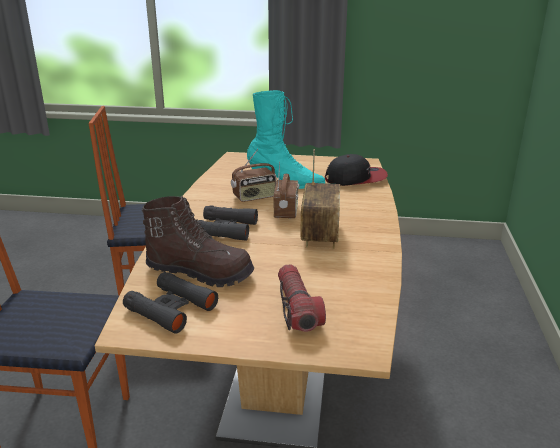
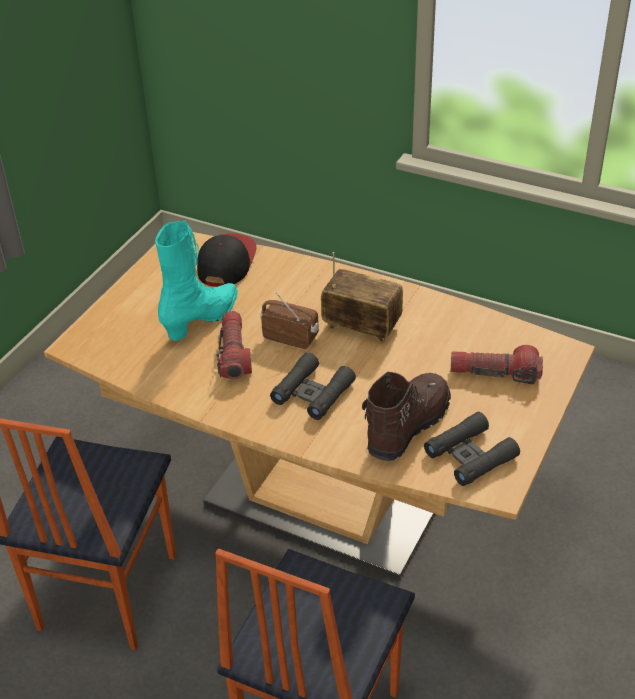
camera: 70 degrees left, 15 degrees up
(254, 197) = (234, 354): radio -> flashlight

